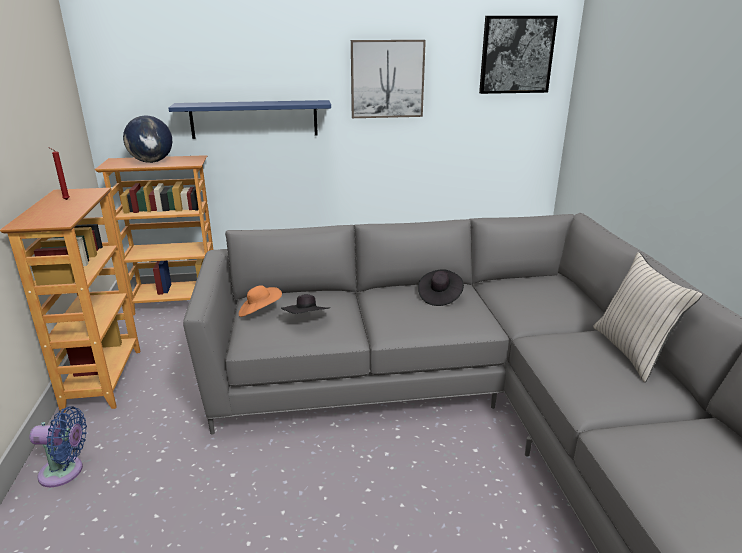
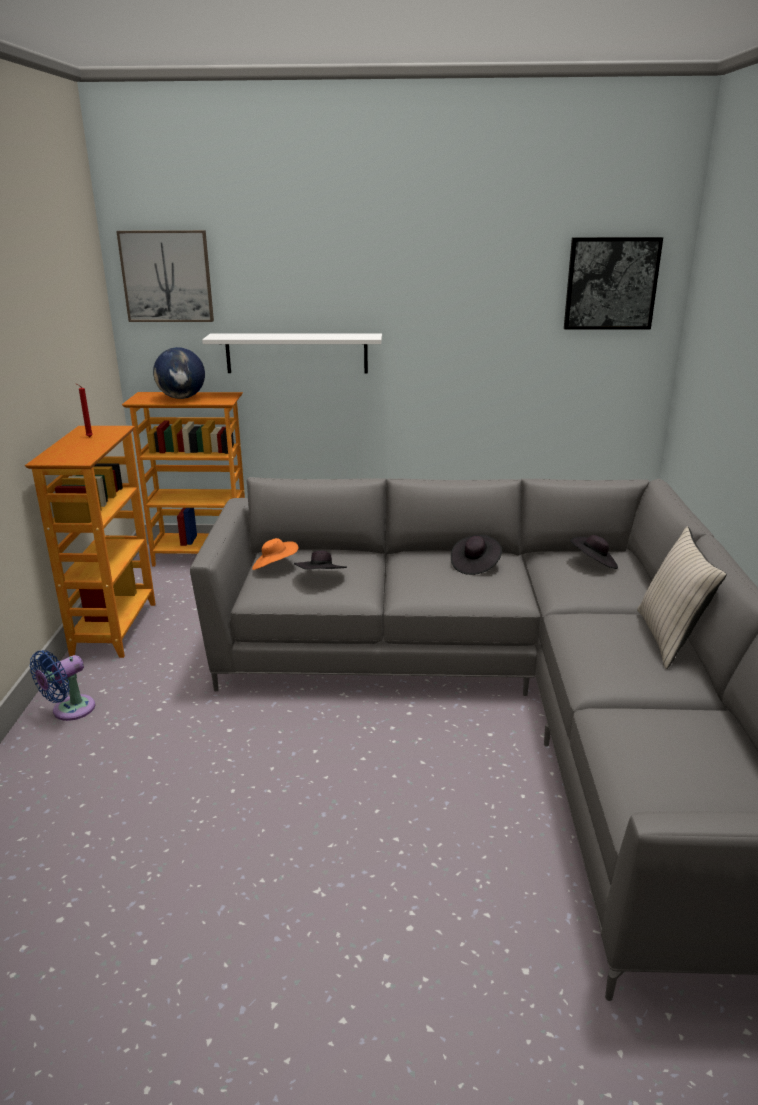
camera: 10 degrees right, 0 degrees up
(65, 472) = (69, 710): blue fan -> blue fan turned 120 degrees clockwise
(254, 119) = (296, 353): blue shelf -> white shelf
(387, 79) = (451, 310): picture -> picture (167, 276)
(537, 288) = (593, 564): none -> black hat

